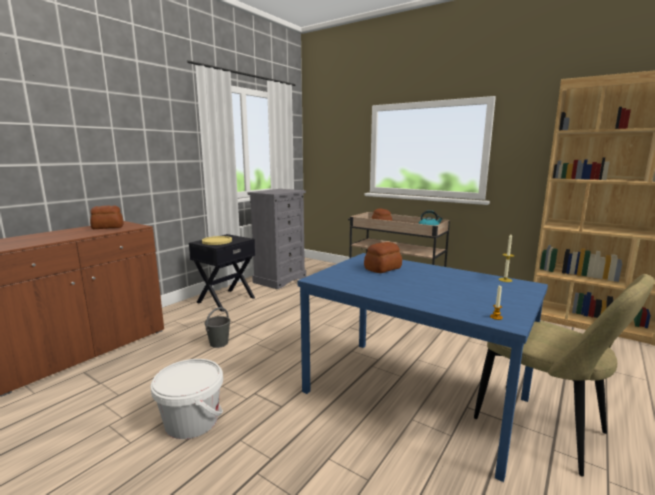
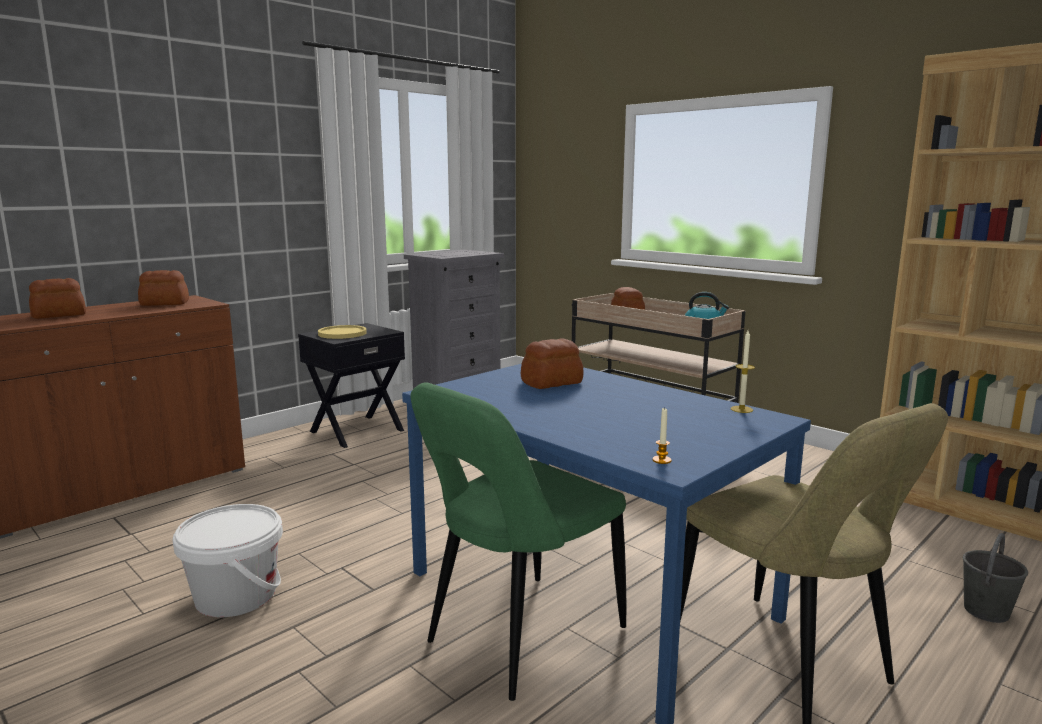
camera: 10 degrees right, 0 degrees up
(37, 238) = (59, 315): none -> bread
(218, 343) = (318, 494): grey bucket -> grey bucket (986, 611)
(387, 430) = (519, 638): none -> green chair

